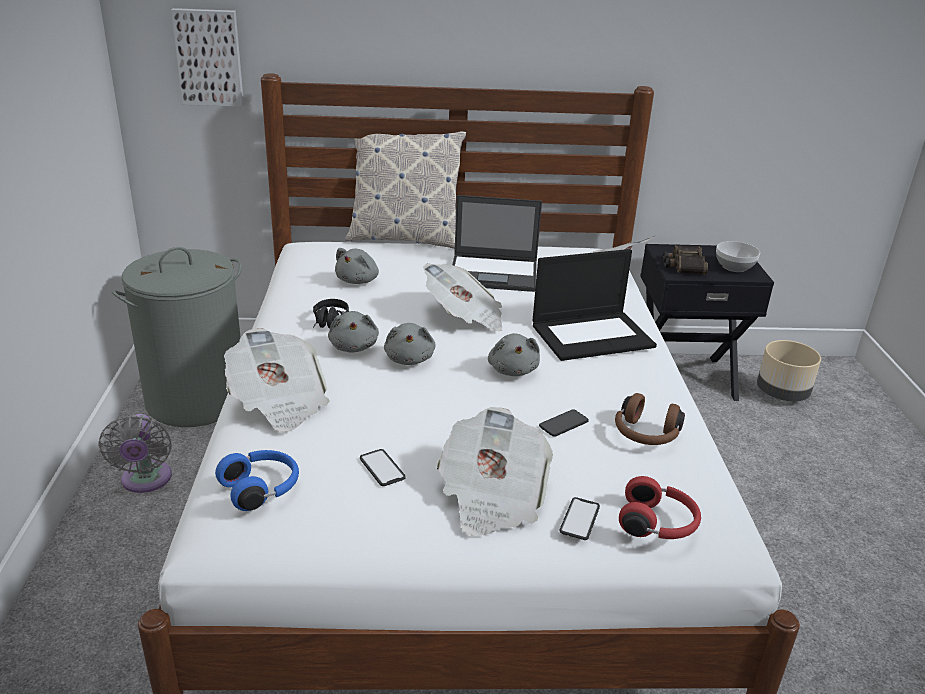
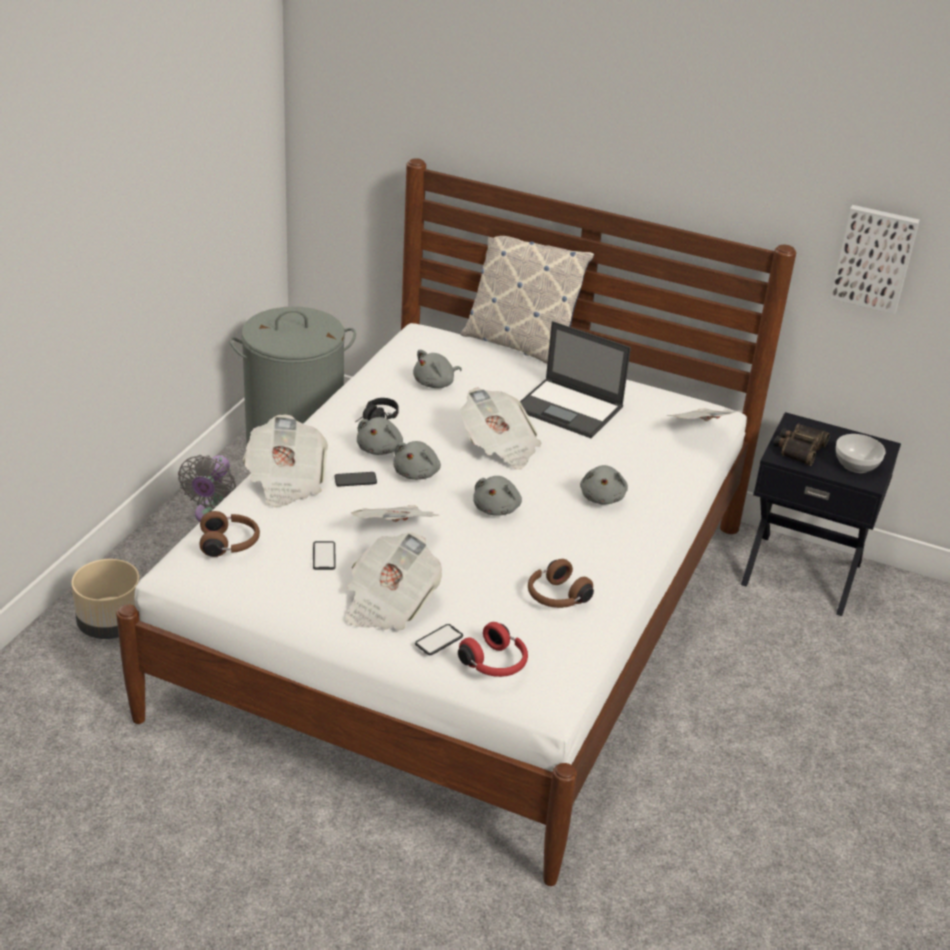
camera: 25 degrees right, 5 degrees up
(209, 57) = (369, 132): picture -> picture (874, 258)
(261, 489) = (230, 544): blue headphones -> brown headphones
(437, 420) = (395, 532): none -> newspaper
(563, 424) = (495, 567): phone -> phone (355, 480)
(593, 335) = (602, 497): laptop -> grey plush toy
(781, 393) = (901, 623): beige planter -> beige planter (110, 624)

